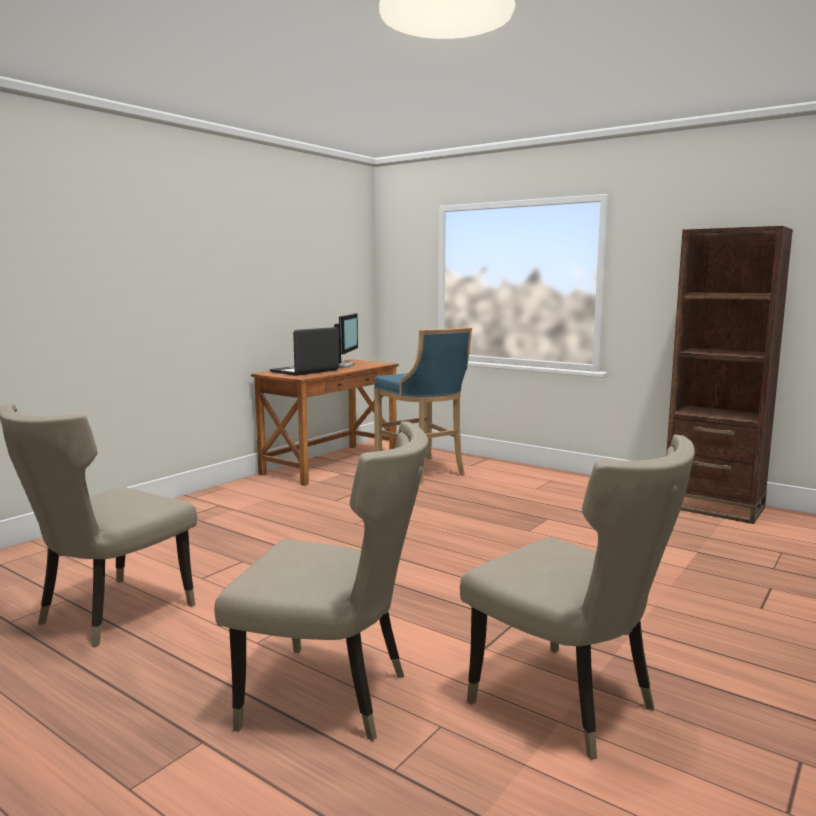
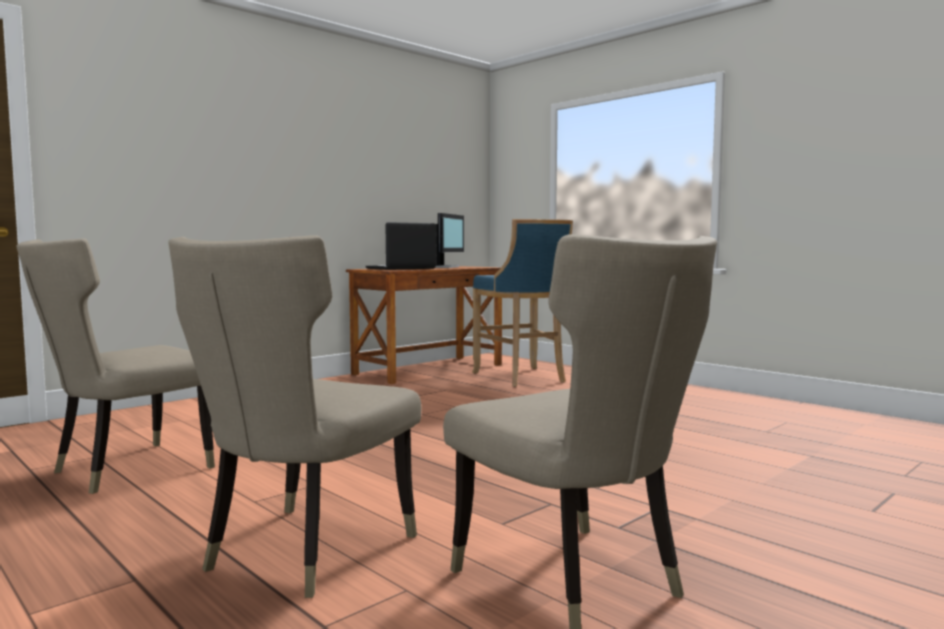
camera: 10 degrees right, 5 degrees down
(333, 697) = (301, 553): beige chair -> beige chair turned 90 degrees clockwise
(713, 507) = (848, 418): brown bookcase -> none

